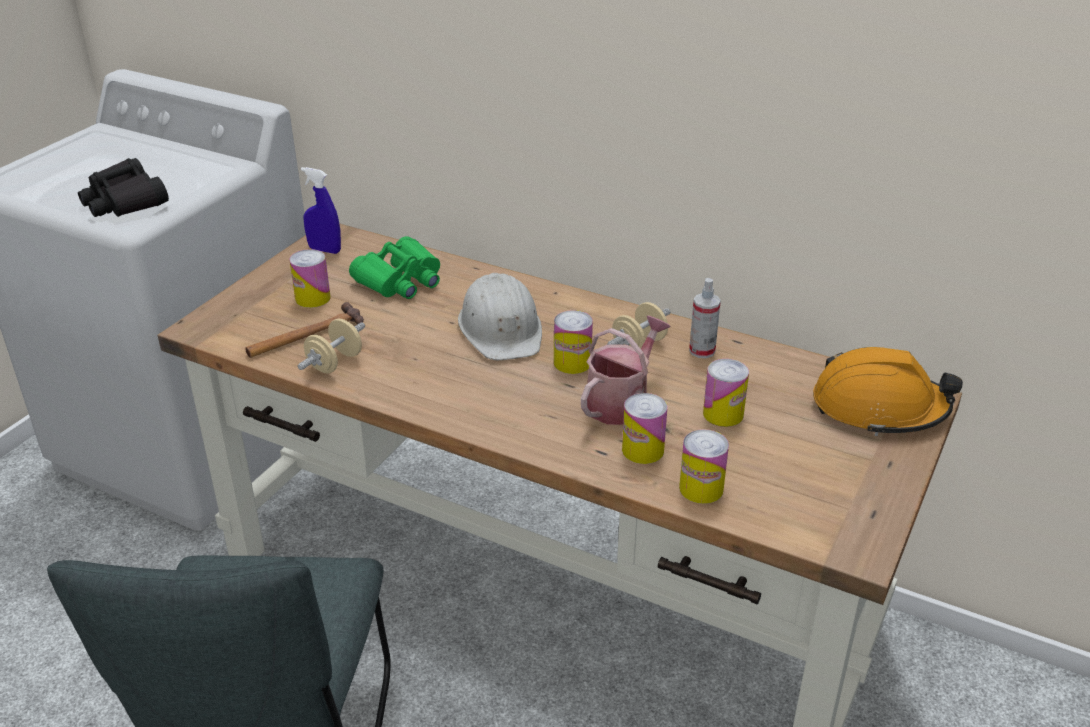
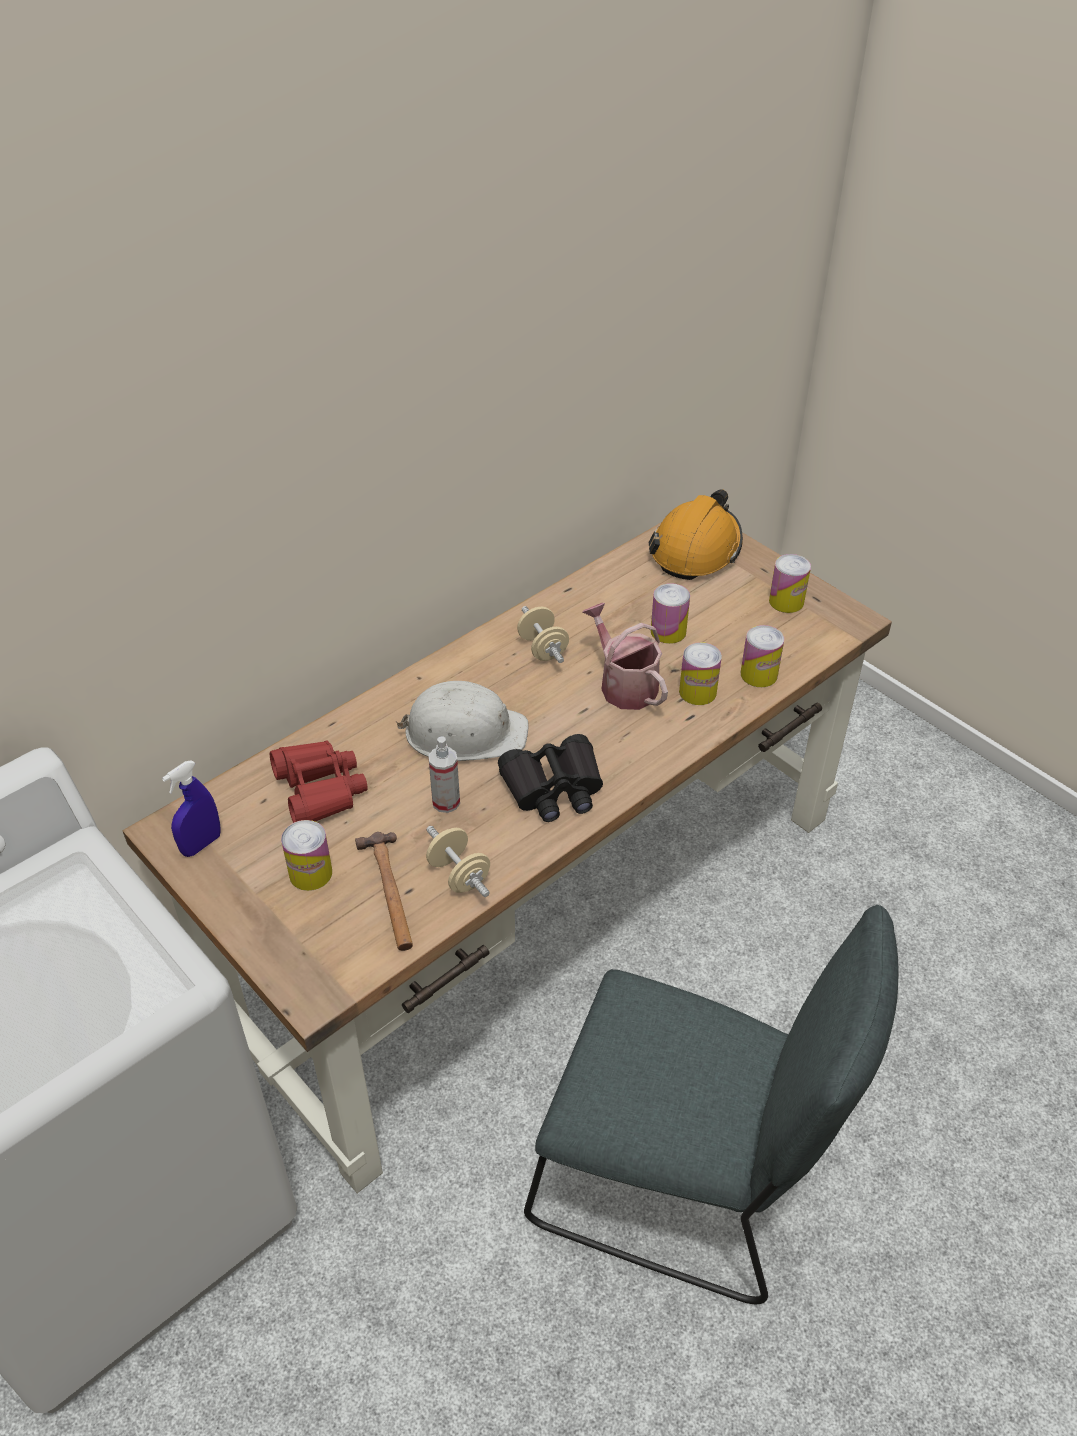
camera: 70 degrees left, 10 degrees up
(124, 201) = (106, 981): black binoculars -> black binoculars (553, 788)
(400, 280) = (320, 789): green binoculars -> red binoculars
(572, 363) = (549, 698): can -> can (786, 601)
(702, 351) = (572, 614): spray bottle -> spray bottle (446, 802)

